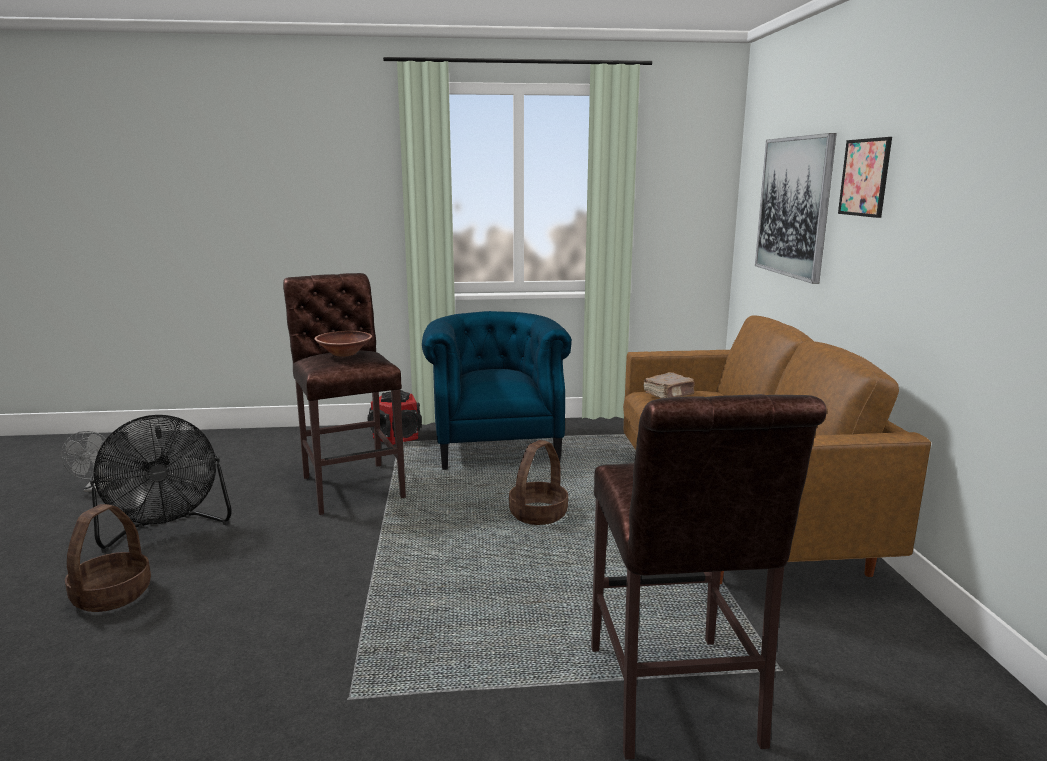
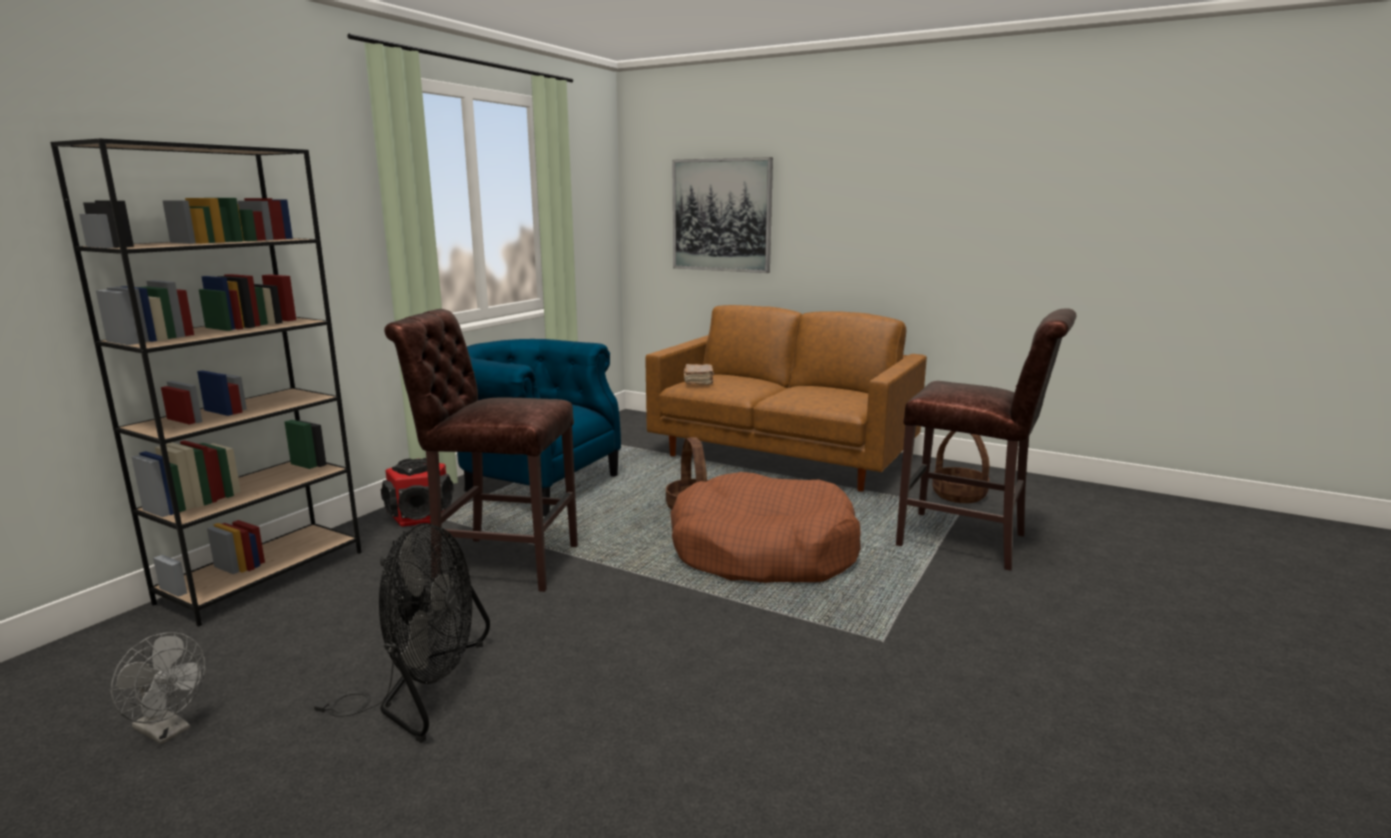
camera: 55 degrees left, 0 degrees up
(112, 594) = (554, 744): basket -> basket (958, 495)
(272, 437) = (264, 576): none -> beige bookcase
(344, 353) = (501, 401): brown bowl -> none
(484, 575) = (763, 551): none -> brown dog bed
(865, 177) = (815, 190): picture -> none

